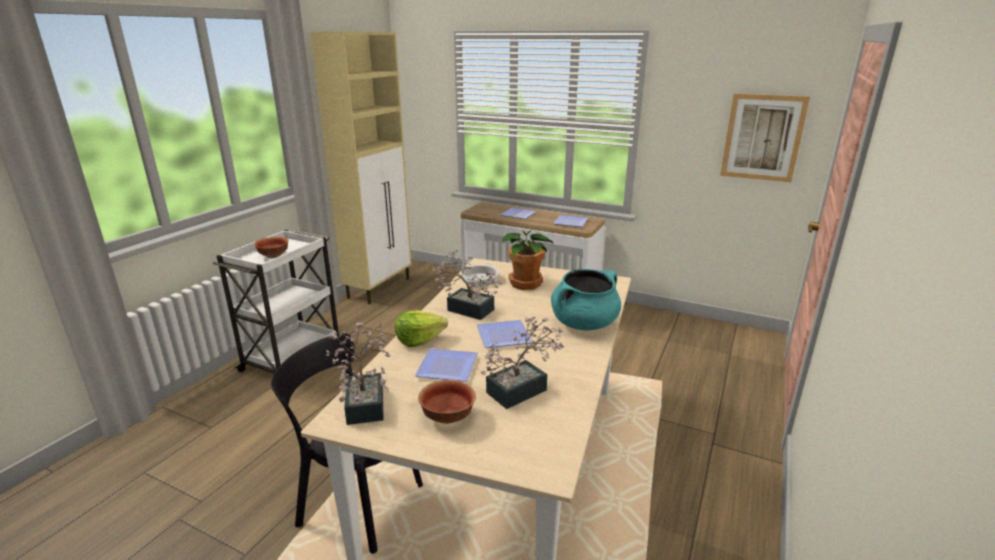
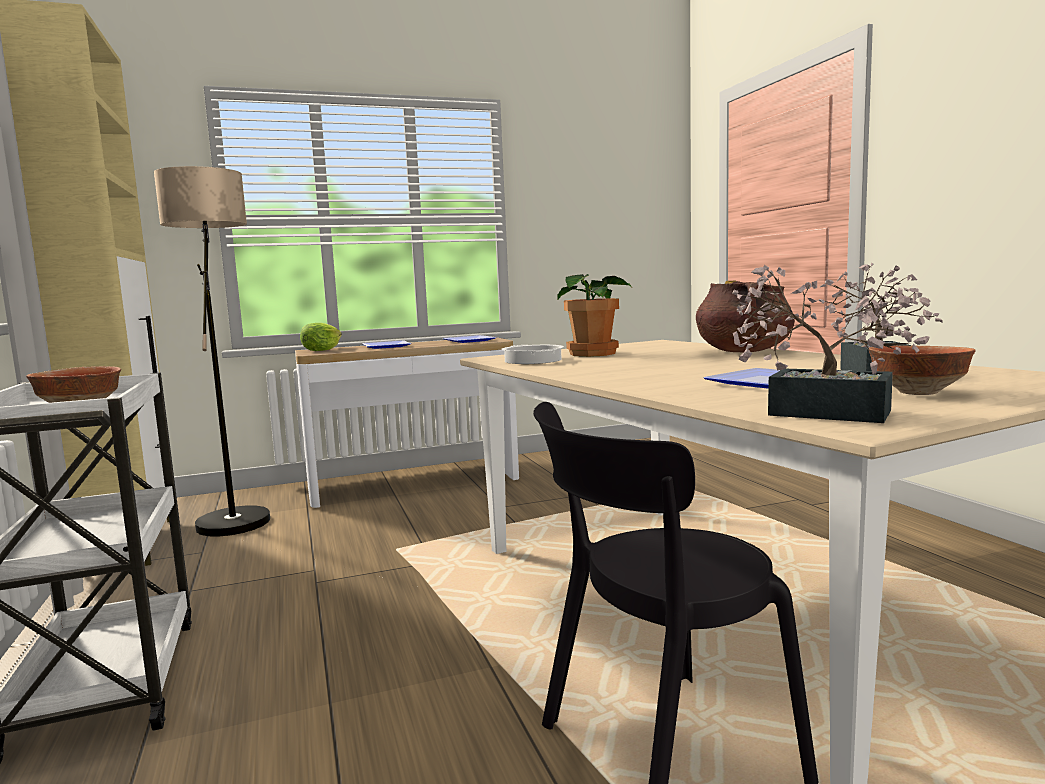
camera: 45 degrees left, 15 degrees down
(419, 339) = (654, 384): lettuce -> lettuce (322, 350)
(432, 287) = (235, 515): none -> floor lamp
(466, 308) = (605, 368): potted plant -> none
(501, 335) = (716, 367): plate -> none
(584, 323) = (743, 351): turquoise cooking pot -> brown cooking pot
(762, 137) = (632, 218): picture -> none

